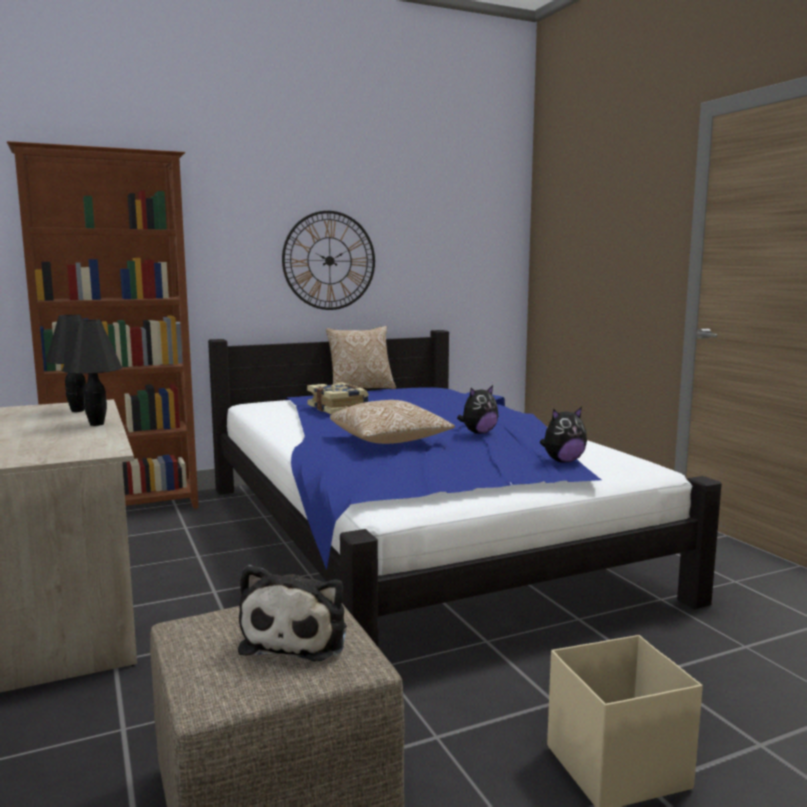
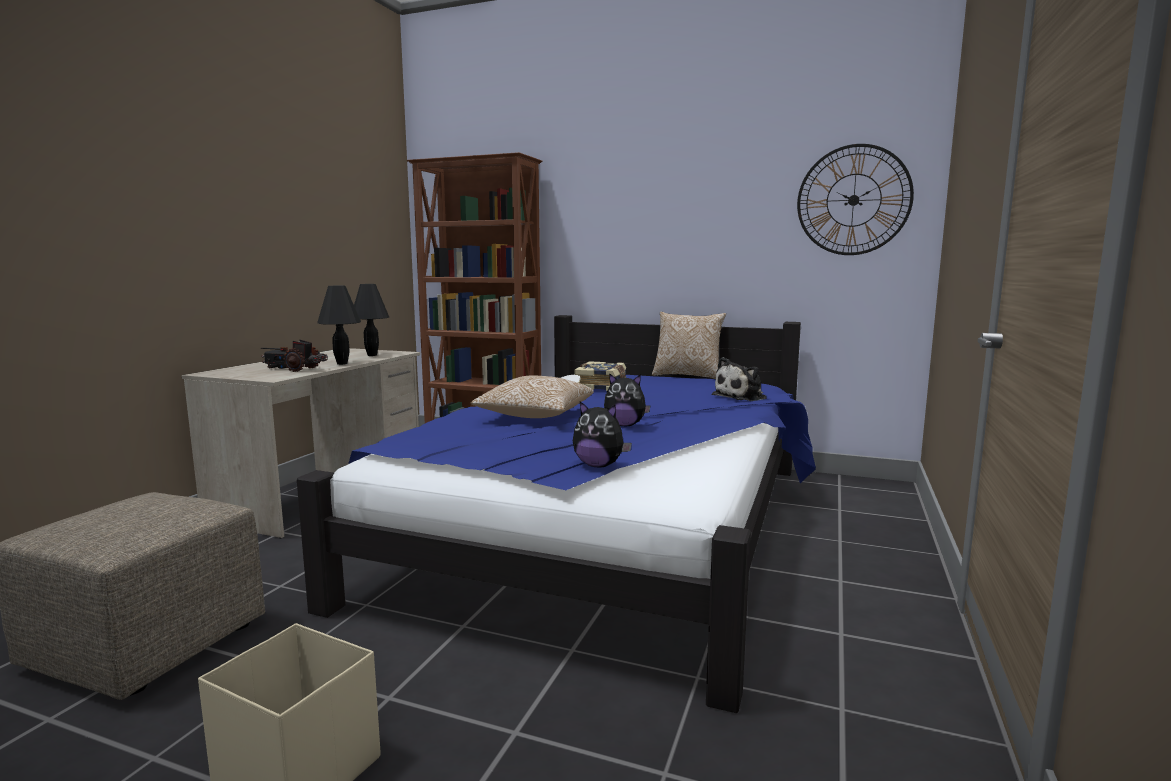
camera: 45 degrees right, 0 degrees up
(71, 439) = (294, 369): none -> toy truck
(298, 637) = (137, 523): plush toy -> plush toy (742, 397)
(329, 260) = (674, 245): wall clock -> wall clock (853, 200)

